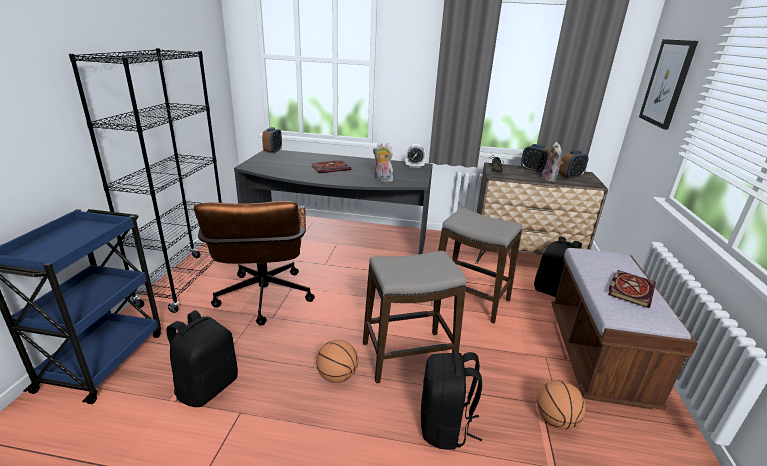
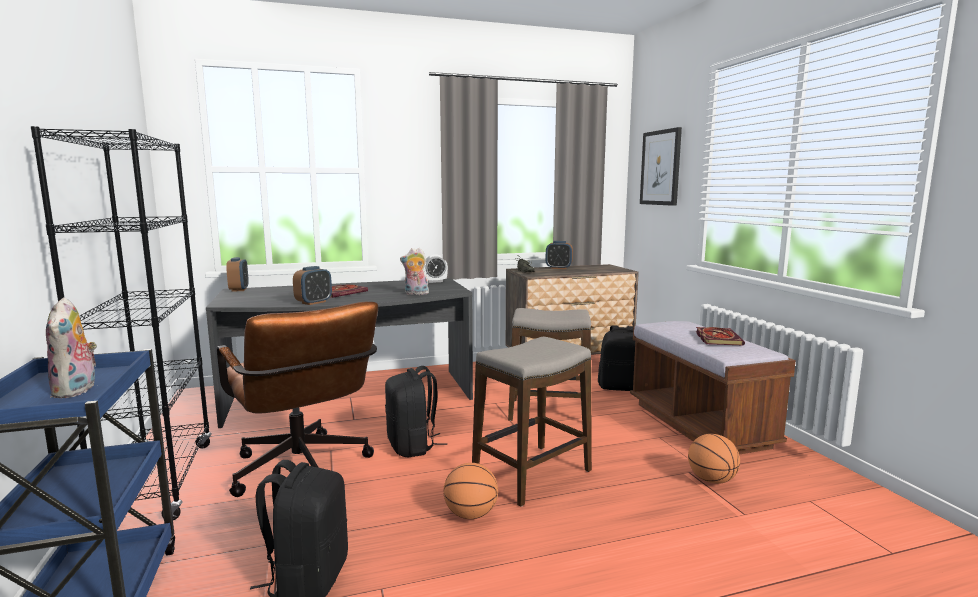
camera: 25 degrees left, 15 degrees down
(445, 426) = (624, 518): black backpack -> black backpack (412, 446)
(550, 179) = (583, 271): plush toy -> plush toy (77, 390)
(570, 177) = (597, 268): alarm clock -> alarm clock (314, 302)

